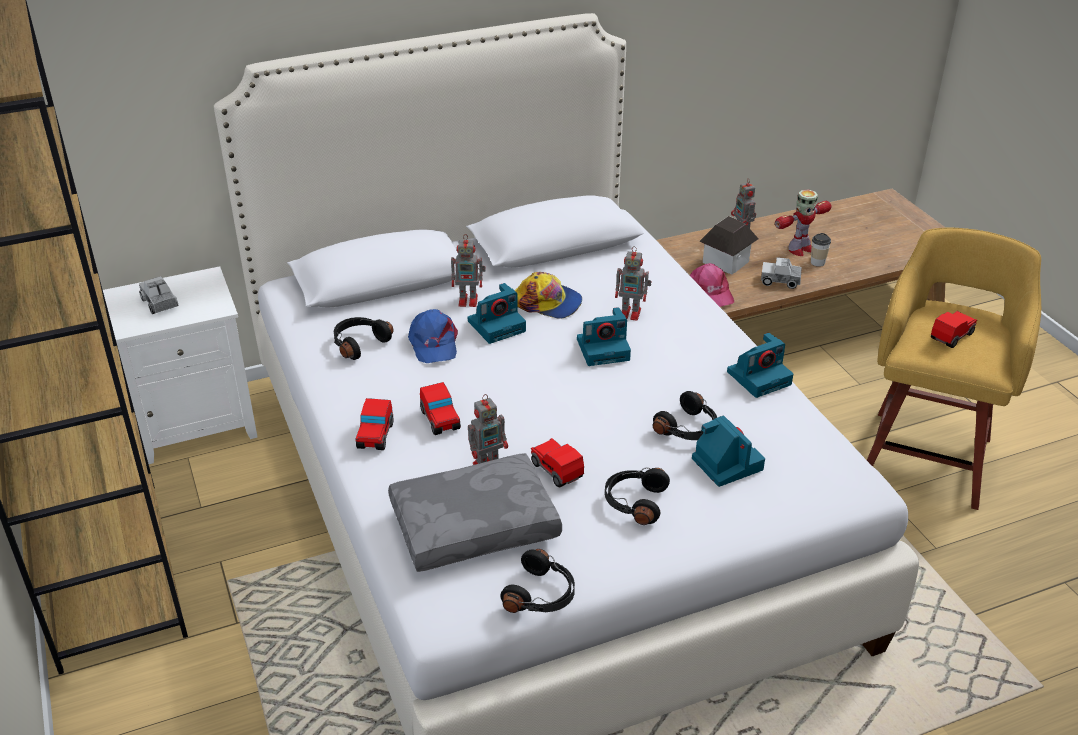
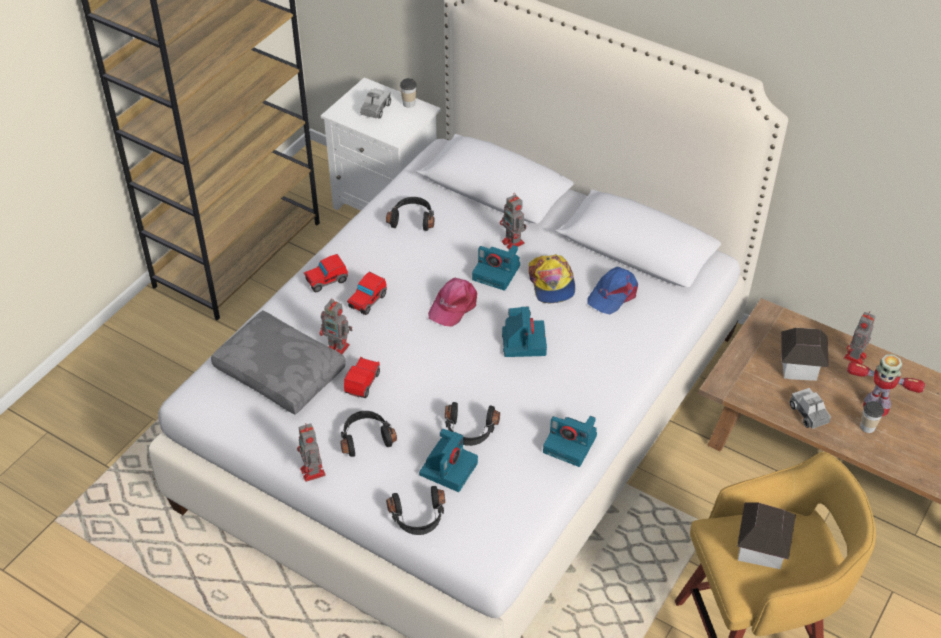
camera: 55 degrees right, 10 degrees up
(184, 280) = (409, 103): none -> cup
(433, 343) = (446, 253): blue cap -> blue cap (613, 294)
(541, 595) = (244, 434): black headphones -> black headphones (418, 518)
(604, 349) = (523, 341): camera -> camera turned 135 degrees counterclockwise
(631, 313) = (584, 335): toy robot -> toy robot (313, 473)
(709, 292) = (741, 376): pink cap -> pink cap (453, 305)
(951, 336) = (761, 548): toy car -> toy house

